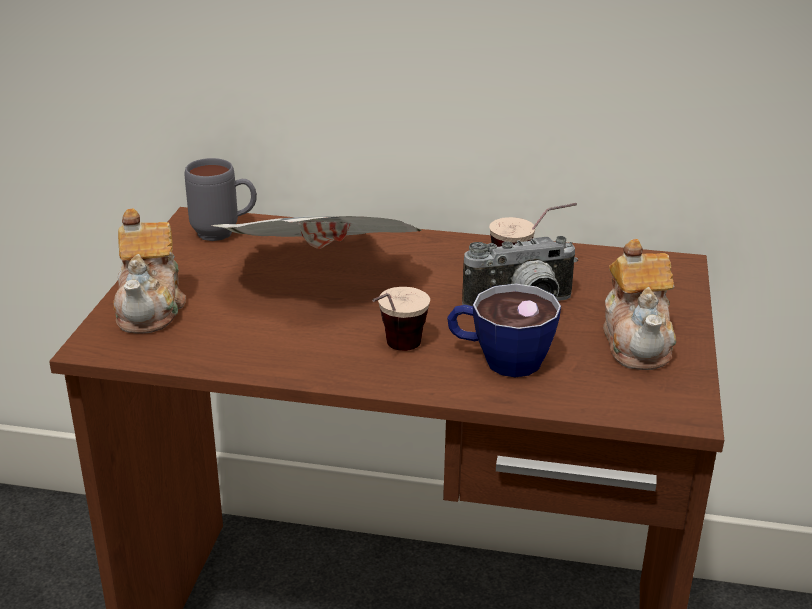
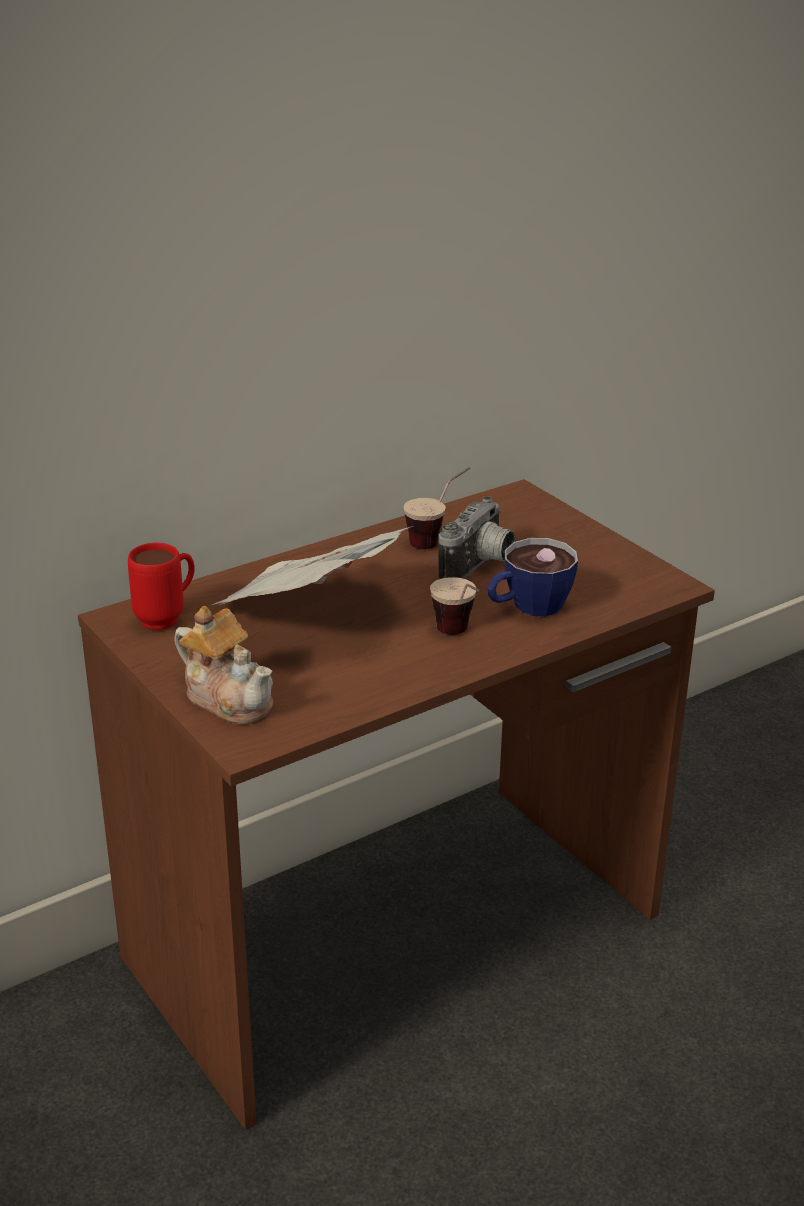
camera: 45 degrees left, 0 degrees up
(225, 234) = (168, 617): grey mug -> red mug
(637, 341) = (582, 555): teapot -> none

